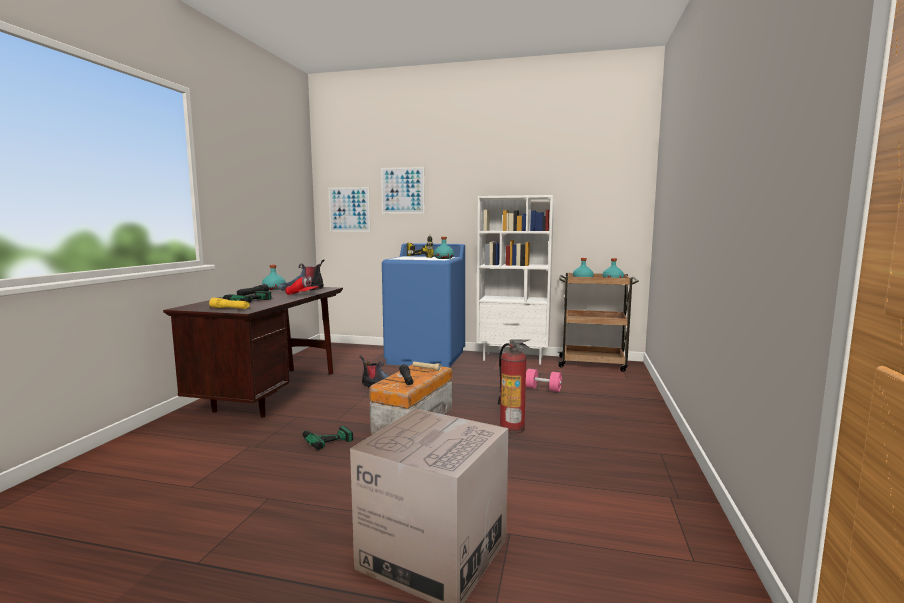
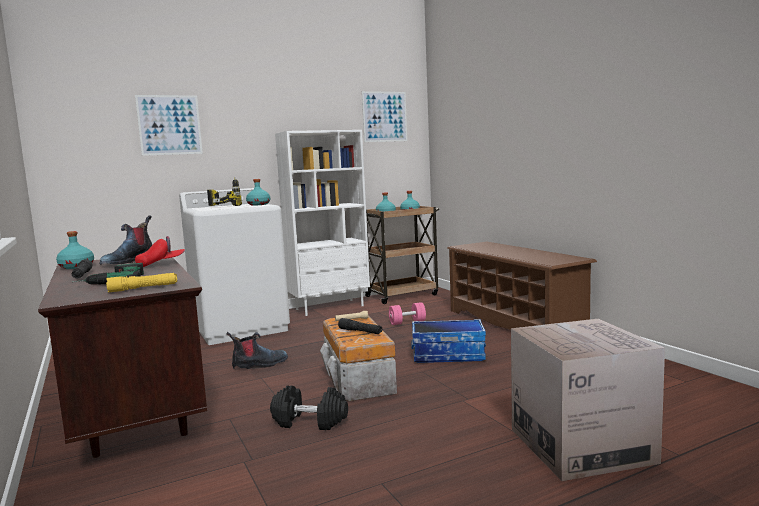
camera: 40 degrees left, 0 degrees up
(324, 438) = (310, 421): power drill -> black dumbbell
(349, 209) = (88, 151): picture -> picture (384, 116)
(426, 357) = (241, 327): blue washing machine -> white washing machine
(512, 428) = (448, 355): fire extinguisher -> storage box
(640, 421) = (514, 323): none -> brown shoe rack

